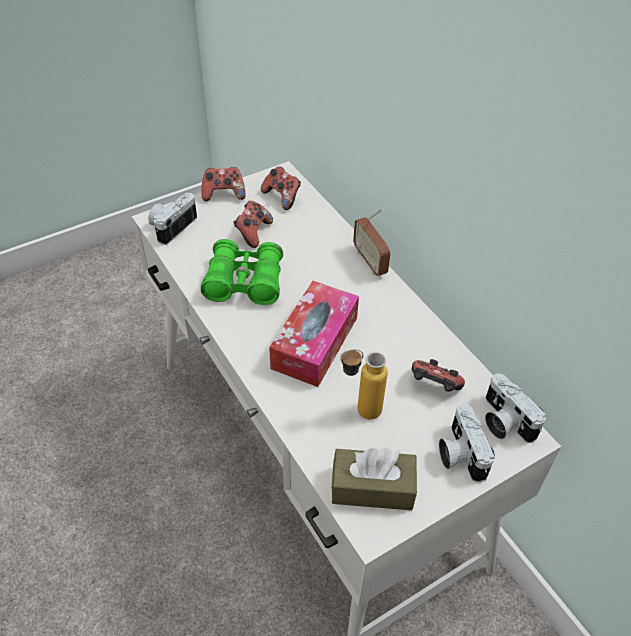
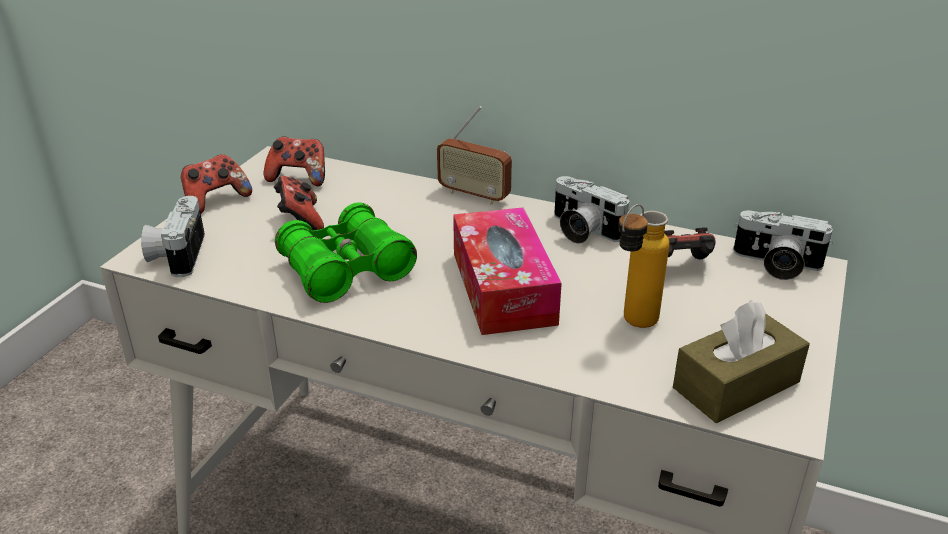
camera: 35 degrees left, 15 degrees down
(459, 453) = (774, 310): camera -> camera (582, 231)

